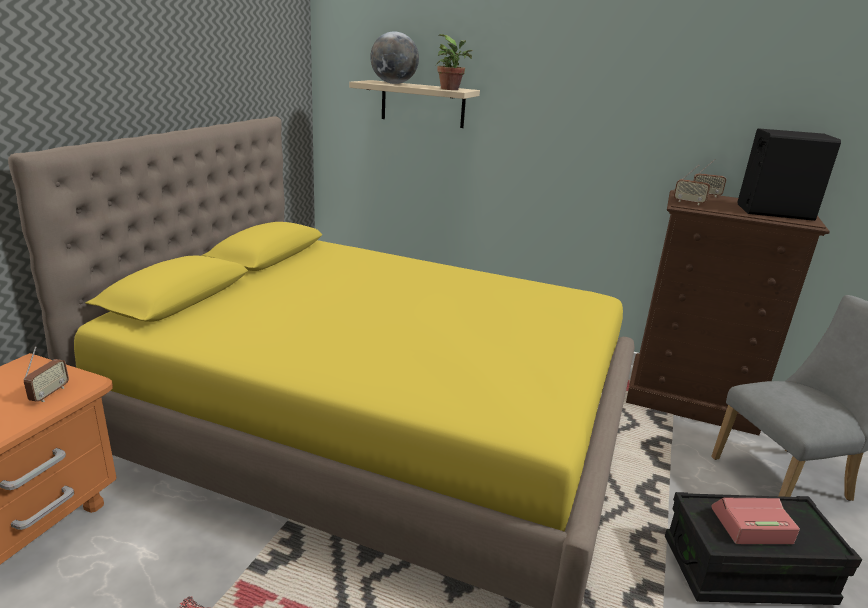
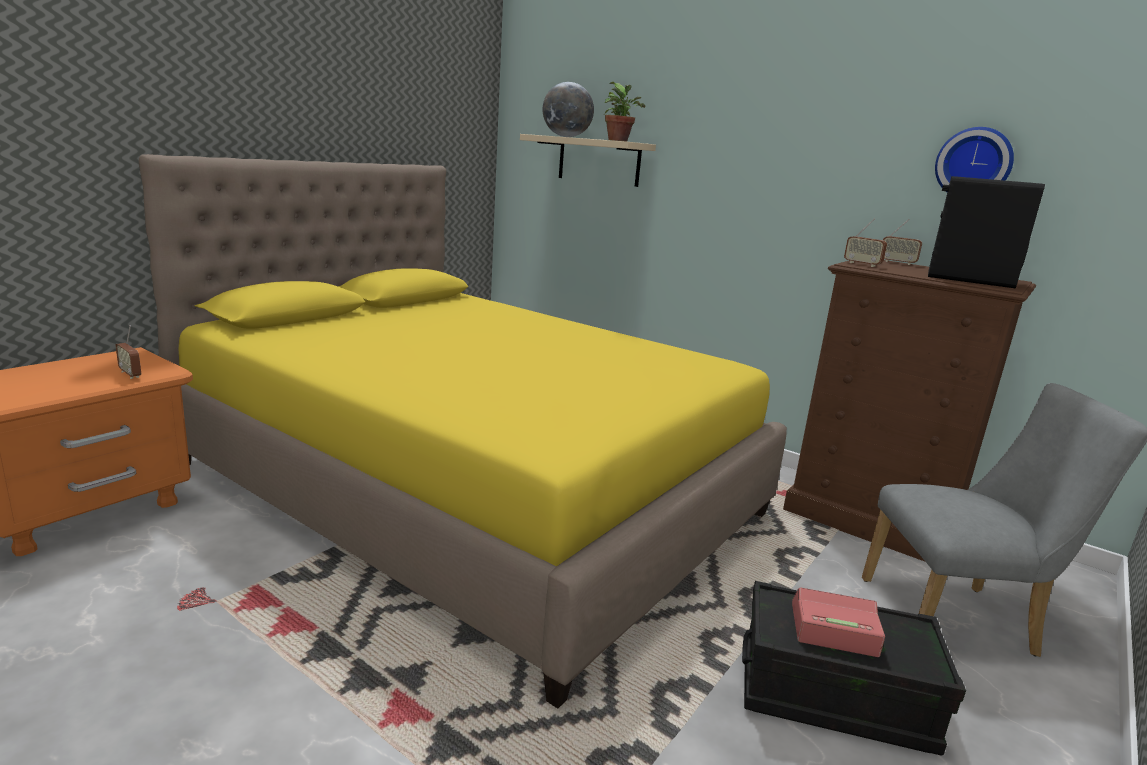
camera: 15 degrees right, 5 degrees down
(49, 394) = (130, 374): radio -> radio turned 105 degrees clockwise
(764, 112) = (974, 163): none -> wall clock

